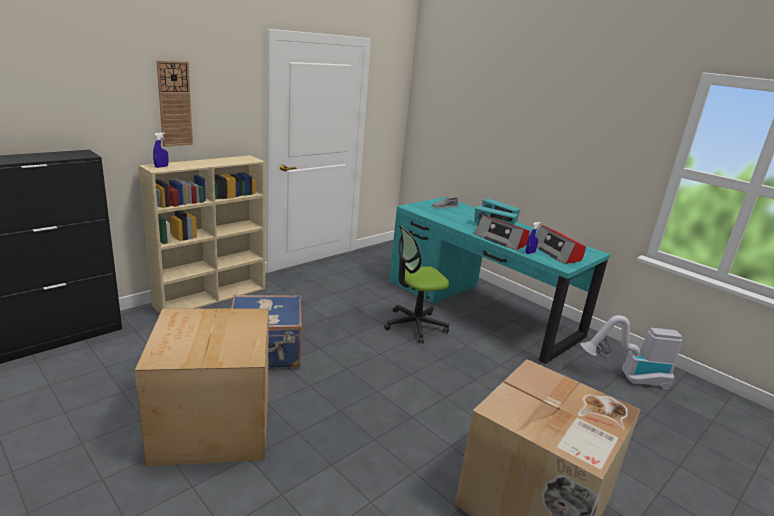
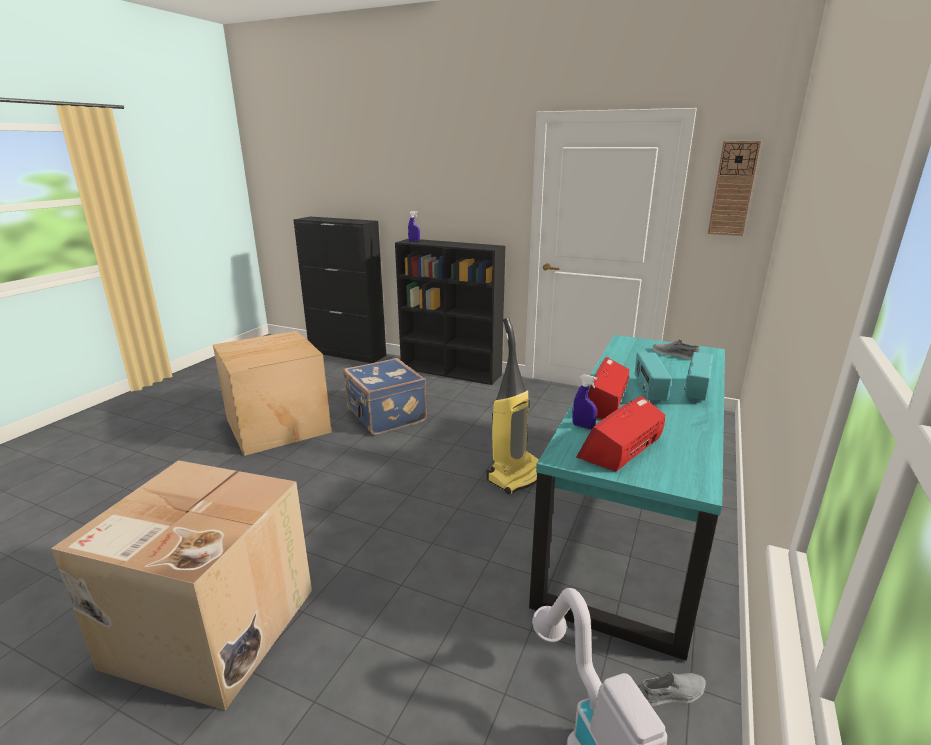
camera: 70 degrees right, 0 degrees up
(175, 104) = (442, 189): wall clock -> wall clock (733, 189)
(212, 296) = (451, 372): beige bookcase -> black bookcase
(415, 325) = (516, 476): office chair -> vacuum cleaner

